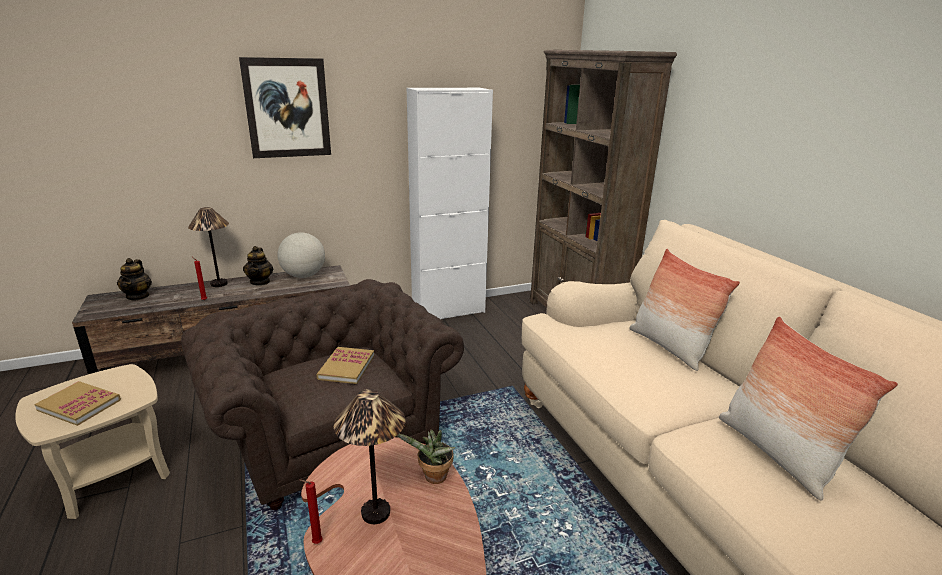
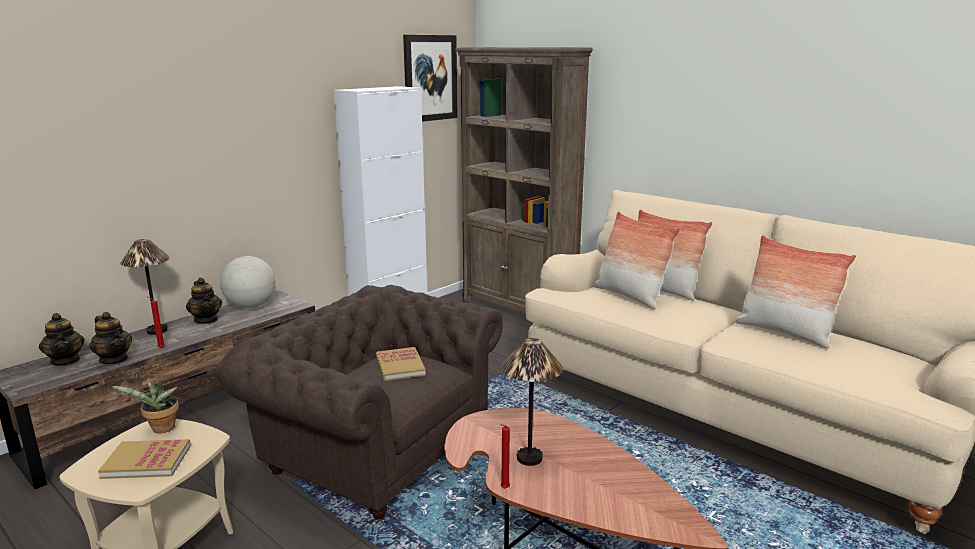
camera: 25 degrees left, 5 degrees down
(165, 303) = (114, 359): none -> teapot
(287, 108) = (217, 118): picture -> picture (430, 78)
(433, 478) = (549, 426): potted plant -> potted plant (161, 430)
(621, 347) = (630, 296): none -> pillow

